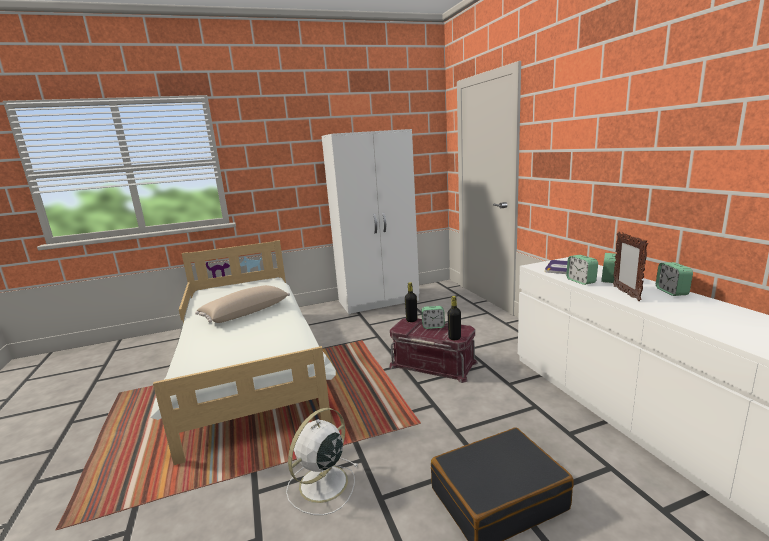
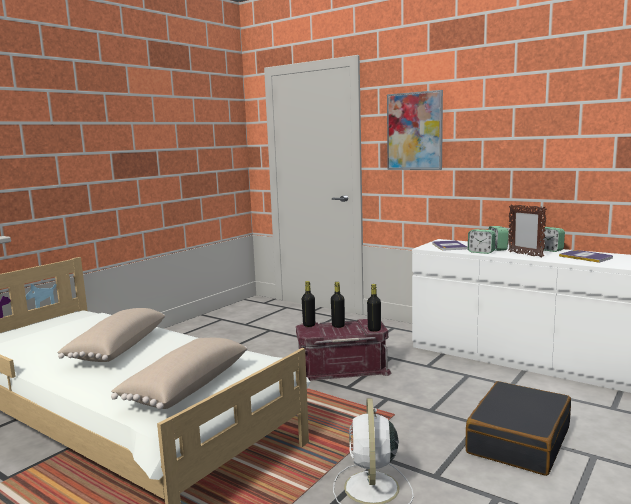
camera: 35 degrees left, 5 degrees down
(228, 355) = (185, 386): none -> beige pillow
(379, 301) = (200, 328): white wardrobe -> none
(433, 326) = (338, 326): alarm clock -> black bottle
(560, 140) = (414, 131): none -> picture
(702, 311) = (586, 257): none -> book

